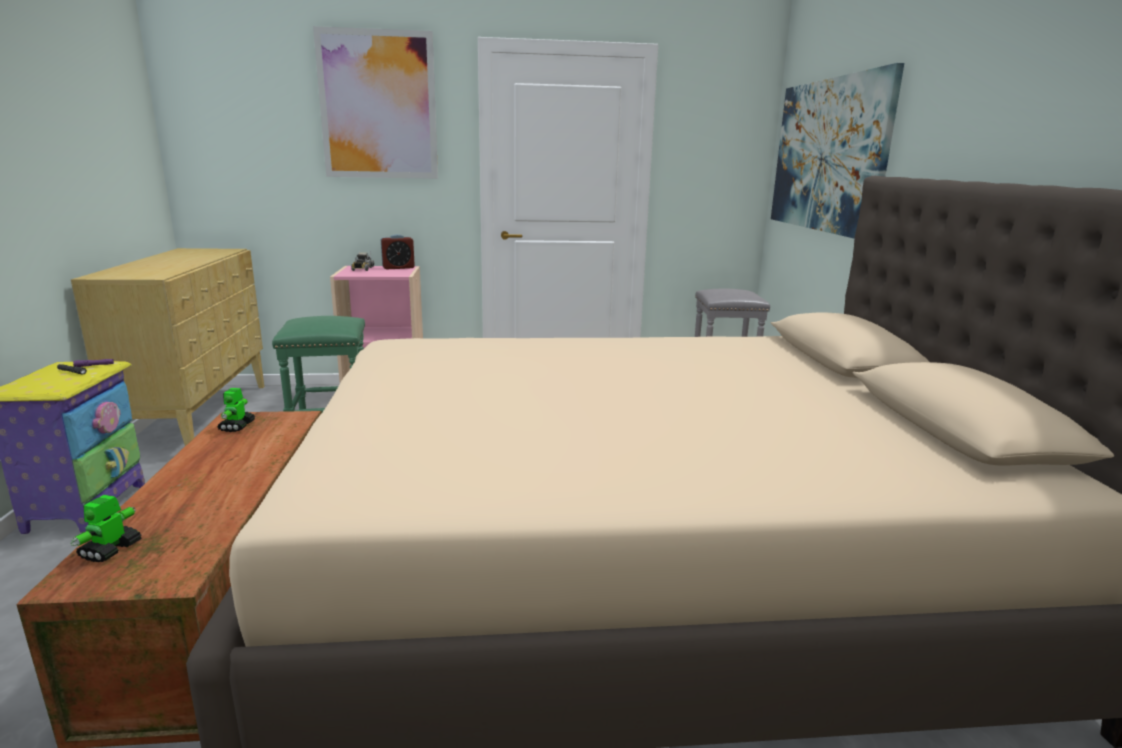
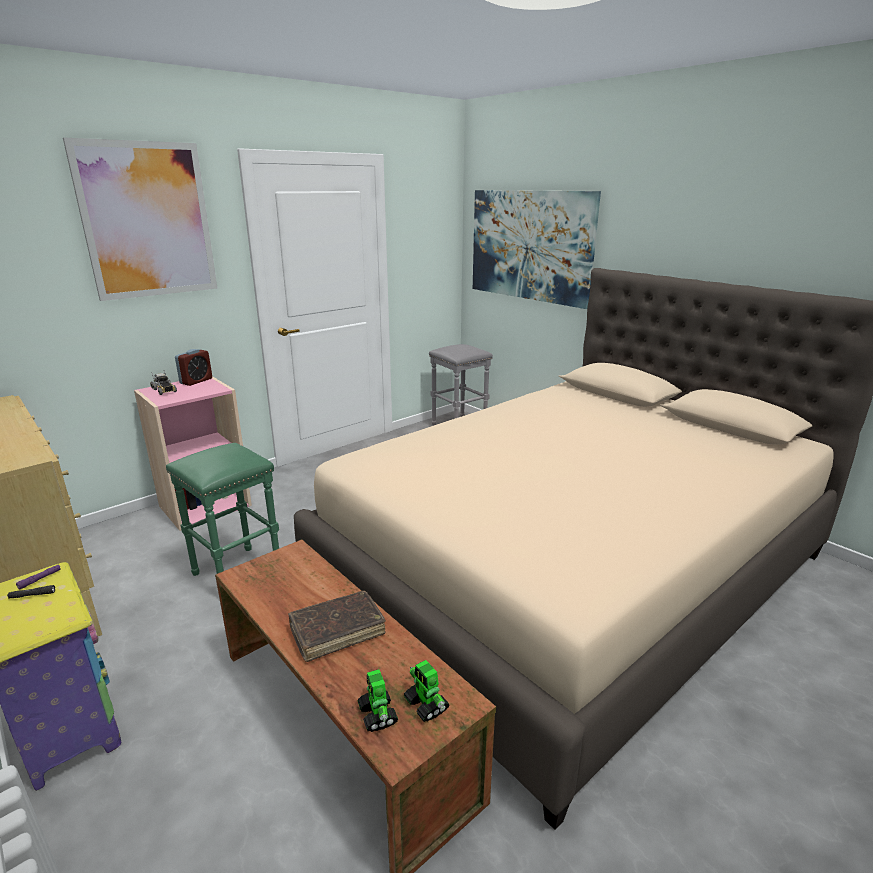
camera: 35 degrees left, 5 degrees up
(210, 481) = (337, 631): none -> brown book
(237, 426) = (260, 580): toy robot -> toy robot (426, 705)

